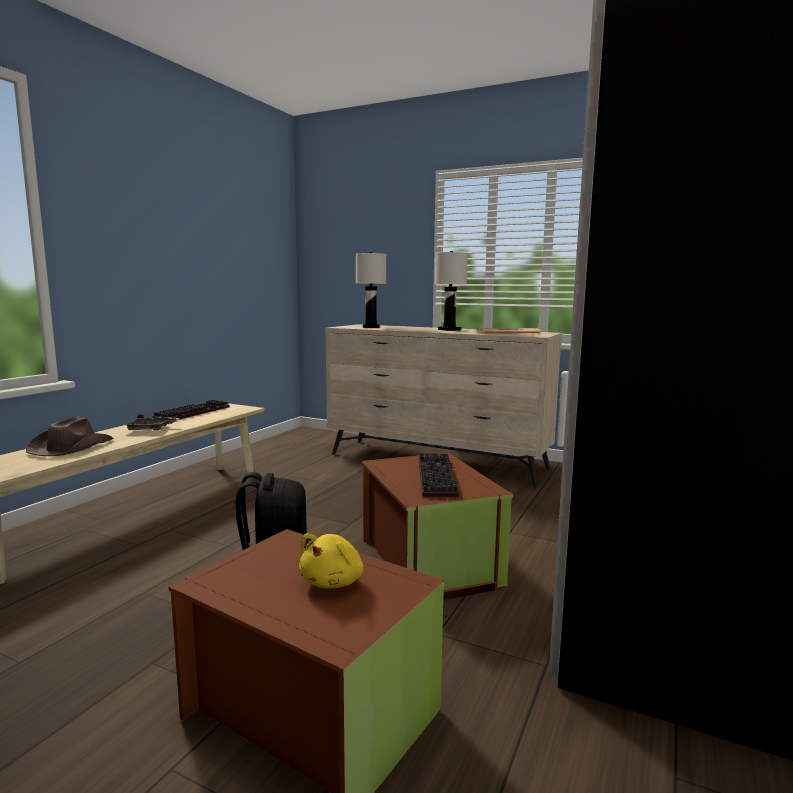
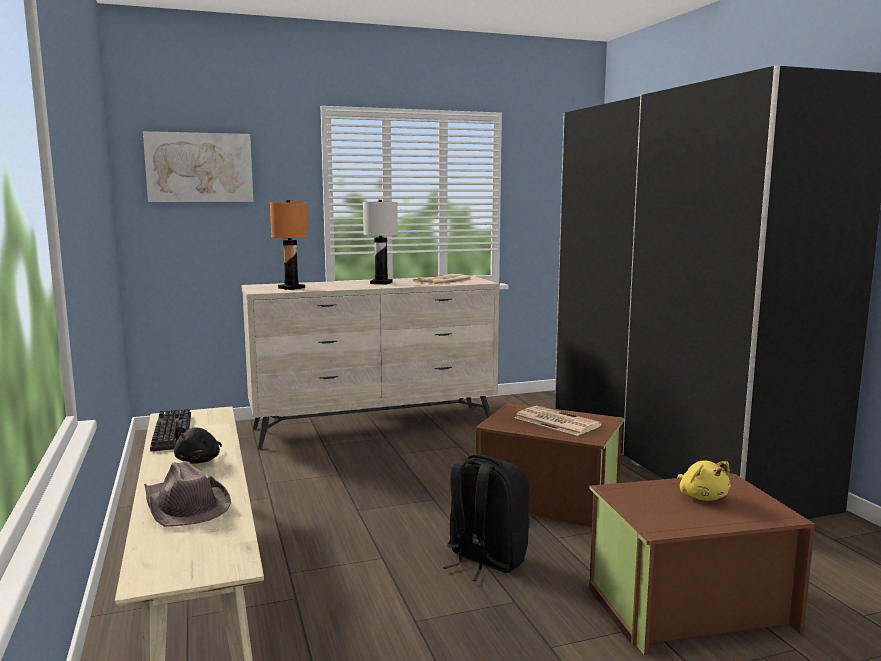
camera: 45 degrees left, 0 degrees up
(151, 429) = (200, 461): grey tray -> black plush toy
(346, 231) = (199, 167): none -> picture
(371, 327) = (292, 288): white table lamp -> orange table lamp
(434, 476) = (555, 421): keyboard -> newspaper

